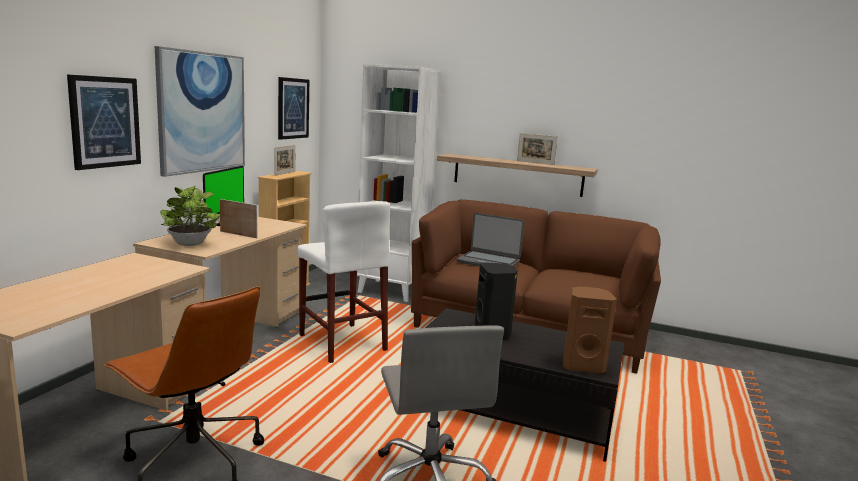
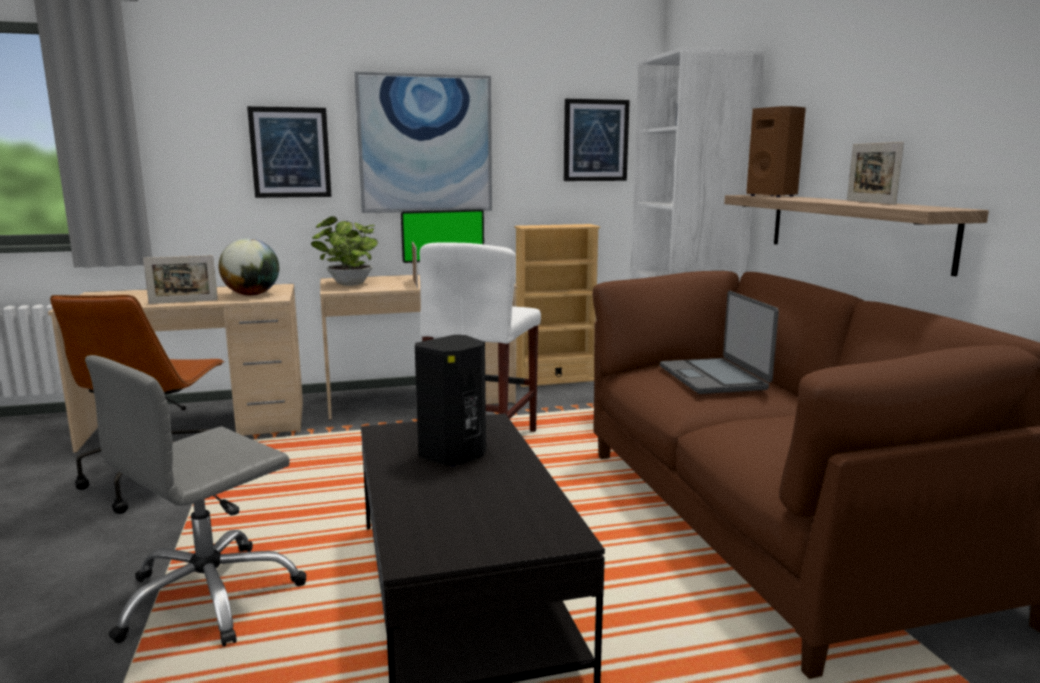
camera: 55 degrees right, 0 degrees up
(152, 270) = (252, 295): none -> globe
(285, 173) = (558, 225): picture frame -> picture frame (183, 302)
(582, 365) = (427, 535): brown speaker -> brown speaker (773, 196)

